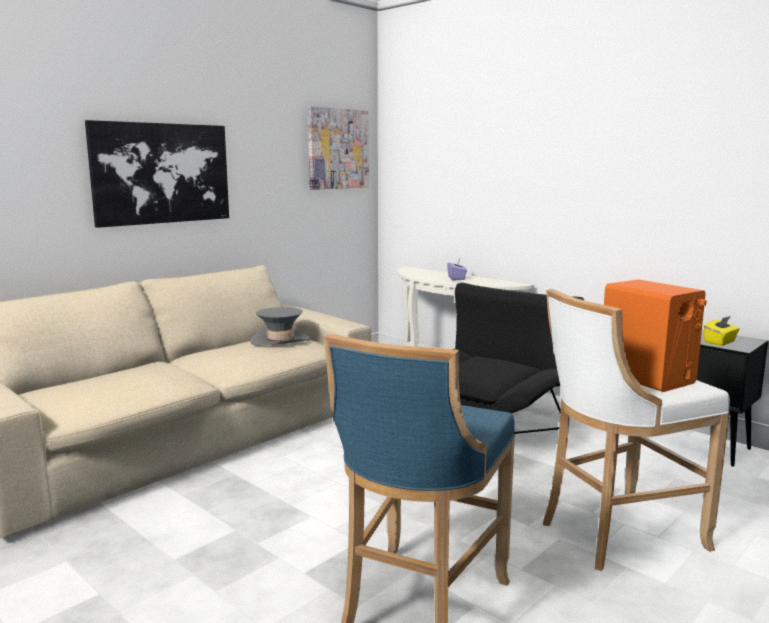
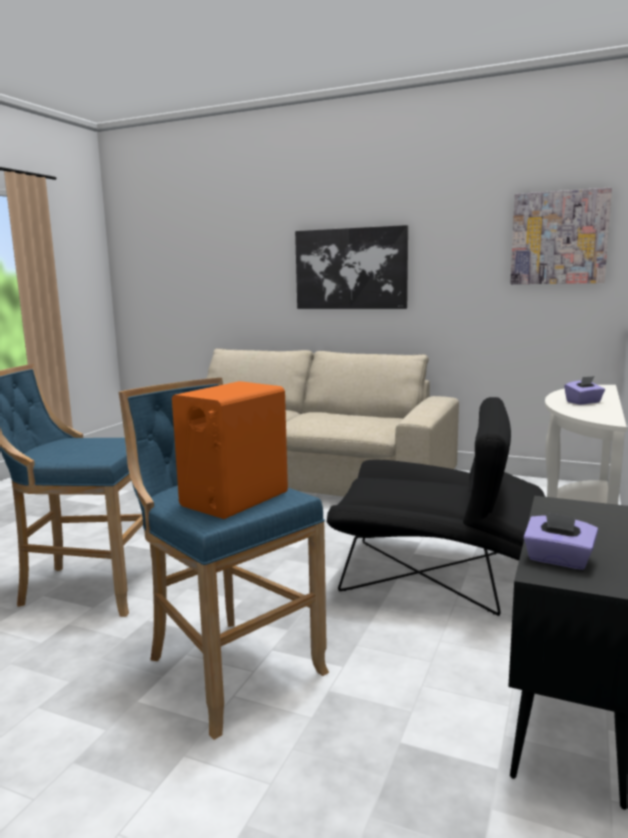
camera: 70 degrees right, 0 degrees up
(280, 340) = (370, 419): grey hat -> none
(615, 534) = (228, 667): white stool -> blue stool
(720, 342) = (558, 560): yellow tissue box -> purple tissue box

